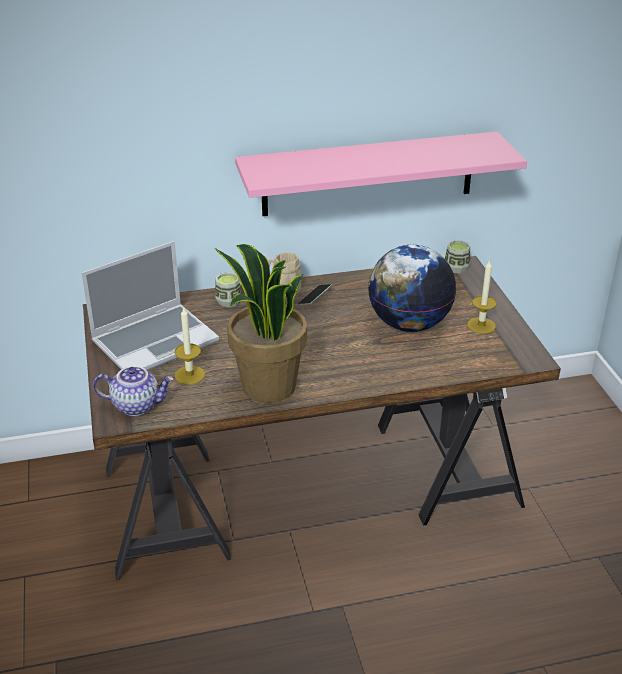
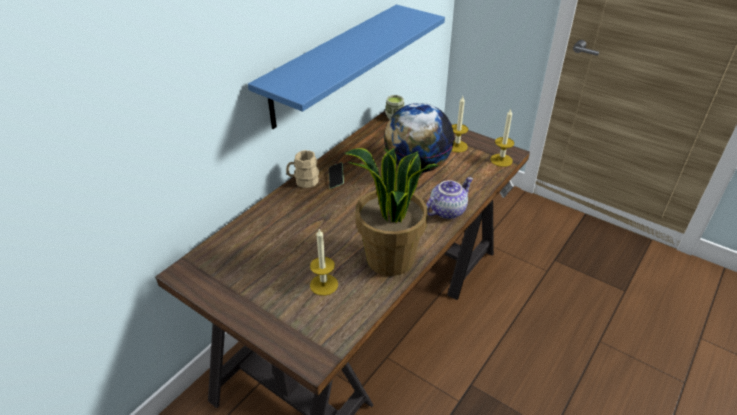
camera: 40 degrees left, 5 degrees up
(137, 405) = (315, 334): teapot -> teapot (447, 210)
(155, 341) = (261, 272): laptop -> none
(228, 301) = (277, 211): cup -> none
(368, 174) = (332, 65): pink shelf -> blue shelf
(511, 360) = (501, 160): none -> candle

